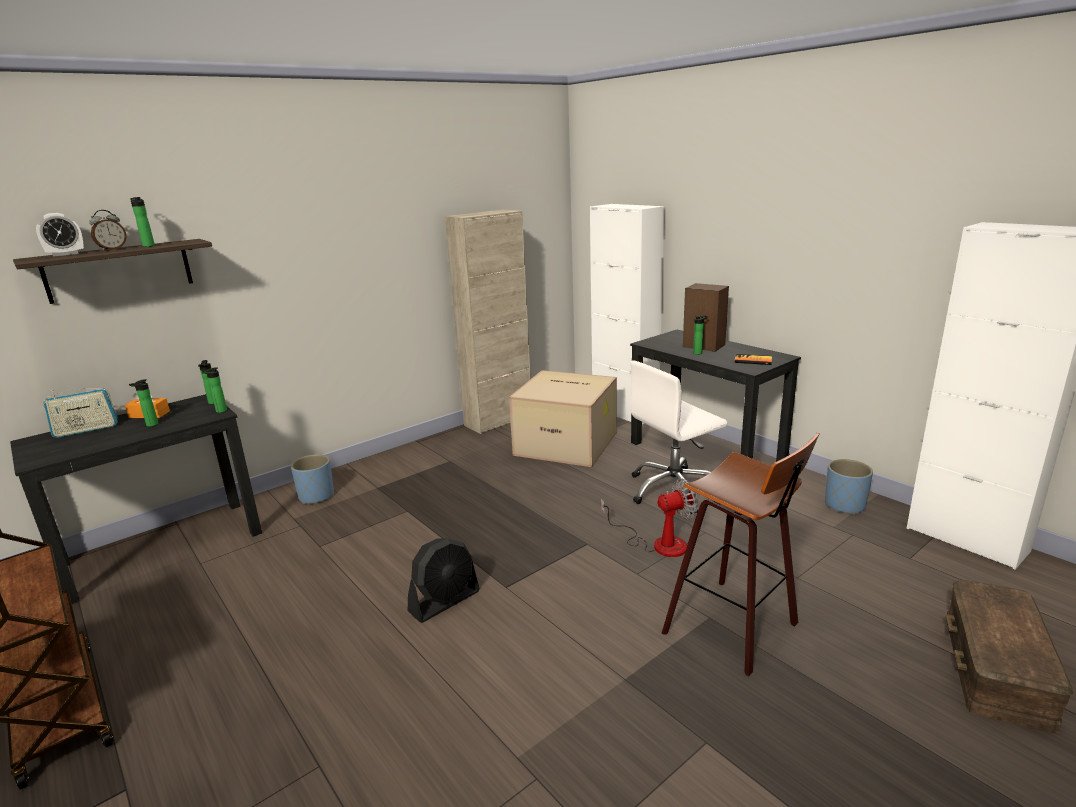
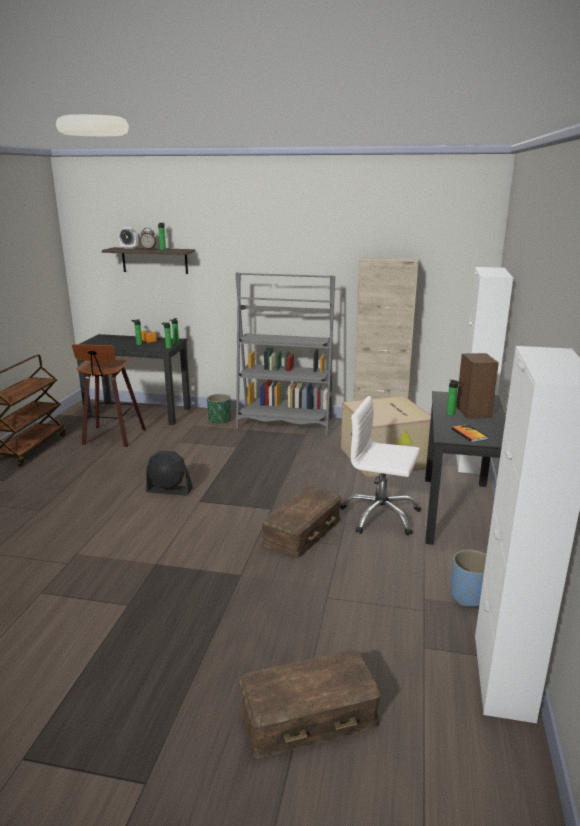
camera: 50 degrees right, 0 degrees up
(86, 430) = (121, 338): radio -> none
(316, 496) = (219, 420): blue planter -> green planter
(404, 461) = (285, 423): none -> grey bookcase
(658, 543) = (301, 532): fan -> brown storage box
(736, 627) = (240, 587): stool -> stool (112, 437)

